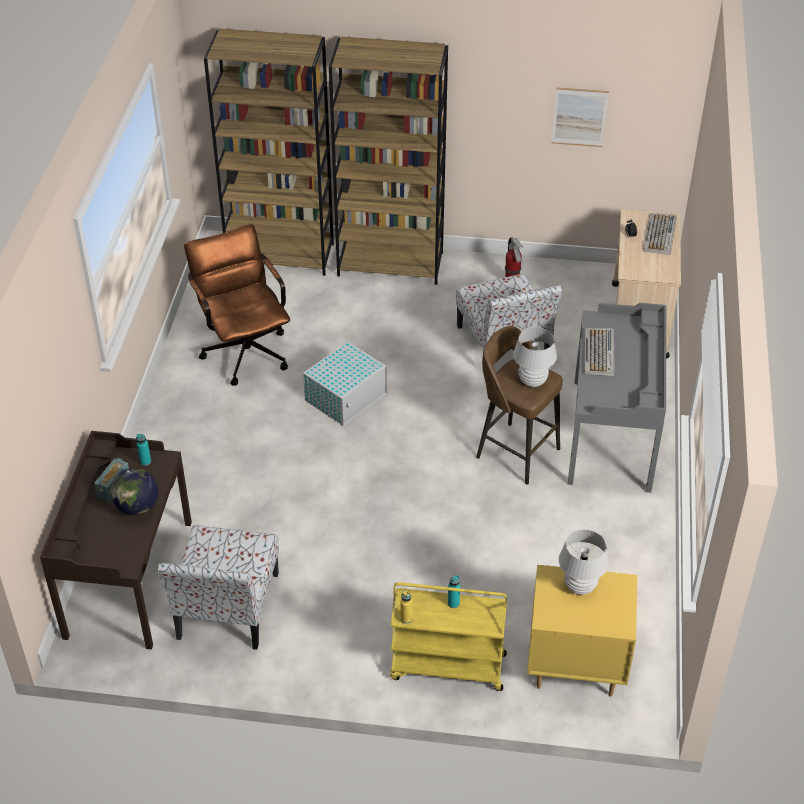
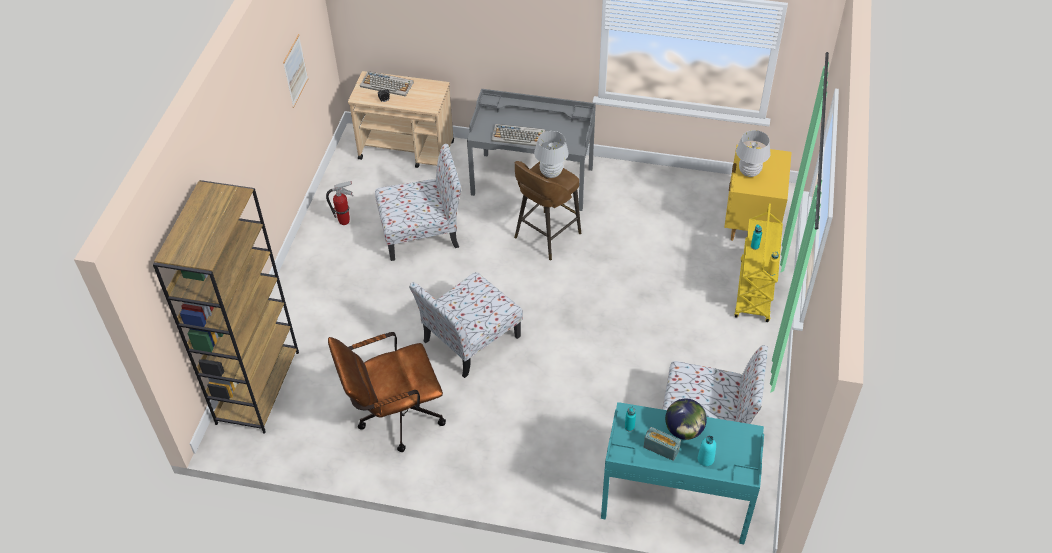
camera: 85 degrees left, 5 degrees up
(96, 525) = (705, 459): none -> turquoise bottle
(128, 578) = (676, 498): brown desk -> turquoise desk
(347, 396) = (469, 340): white storage box -> chair
(391, 264) = (294, 301): brown bookcase -> none

